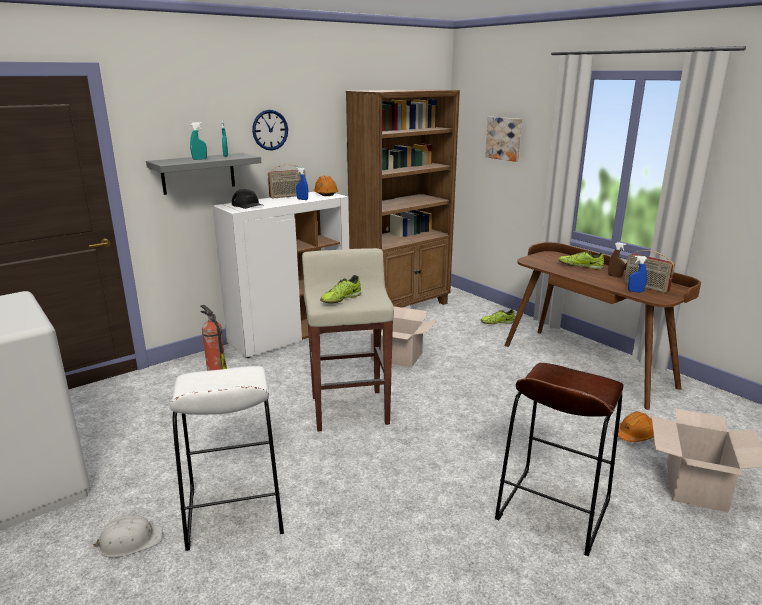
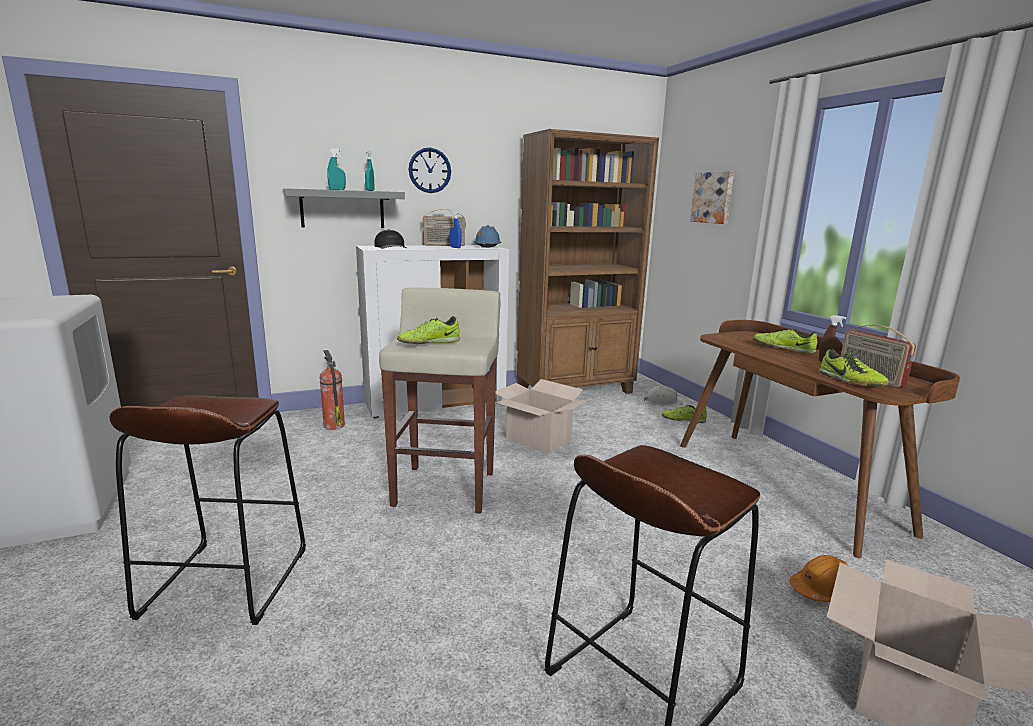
camera: 15 degrees right, 5 degrees down
(130, 541) = (88, 593): white hard hat -> white hard hat (663, 402)
(234, 511) = (225, 582): white stool -> brown stool
(325, 194) = (487, 246): orange hard hat -> blue hard hat
(635, 291) = (850, 381): blue spray bottle -> shoe

